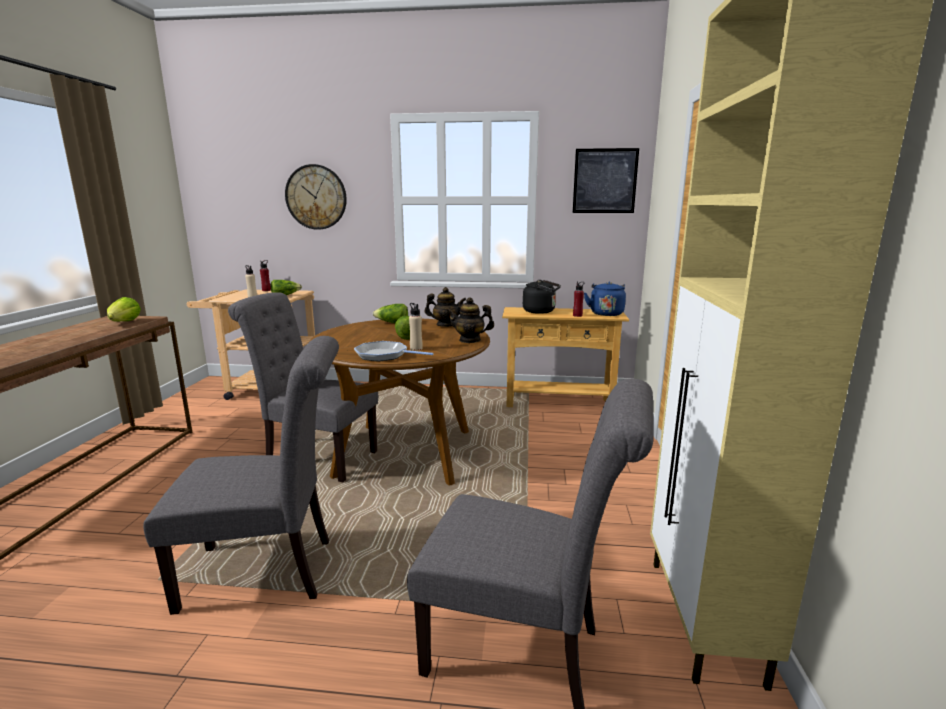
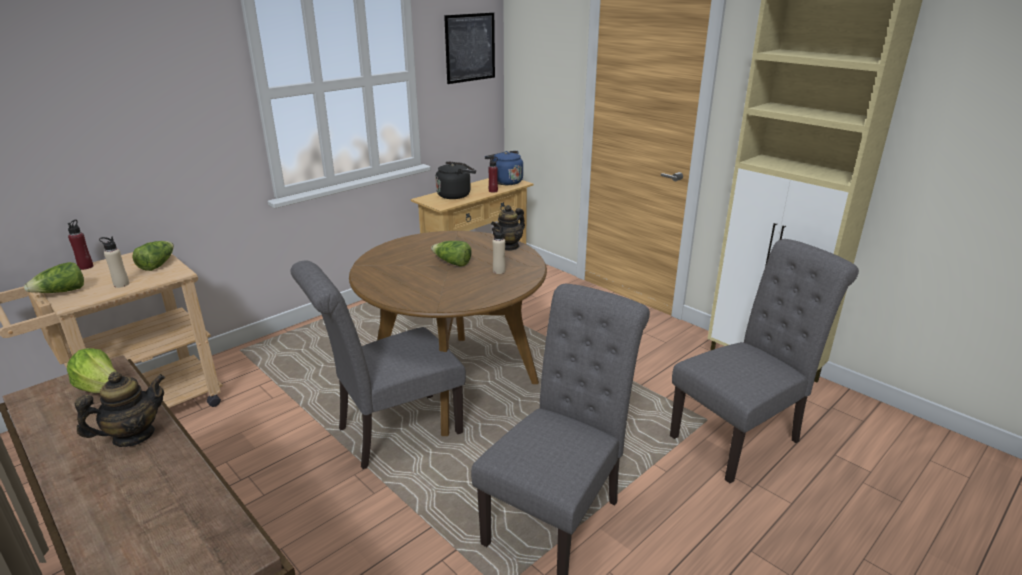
camera: 50 degrees left, 10 degrees up
(316, 197) = (138, 105): wall clock -> none
(384, 355) = (499, 288): frying pan -> none
(392, 323) = (392, 254): lettuce -> lettuce (61, 292)
(445, 325) = (443, 238): teapot -> teapot (133, 436)

